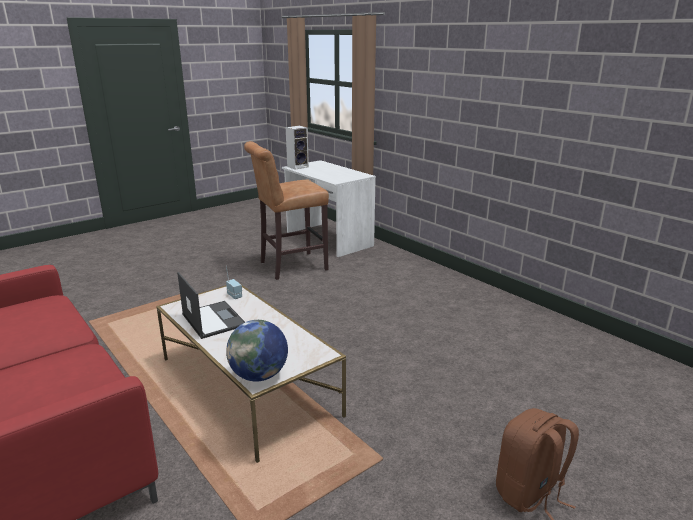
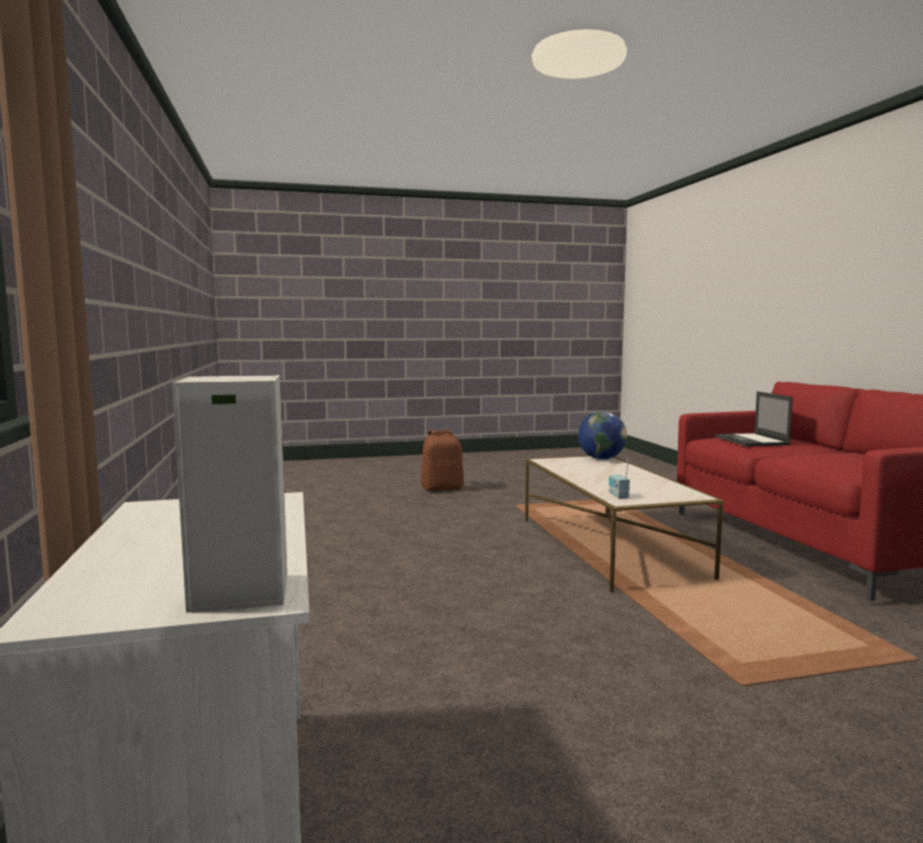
camera: 155 degrees left, 15 degrees down
(213, 319) = (644, 483): laptop -> laptop (752, 441)
(289, 267) = (457, 710): brown stool -> none

